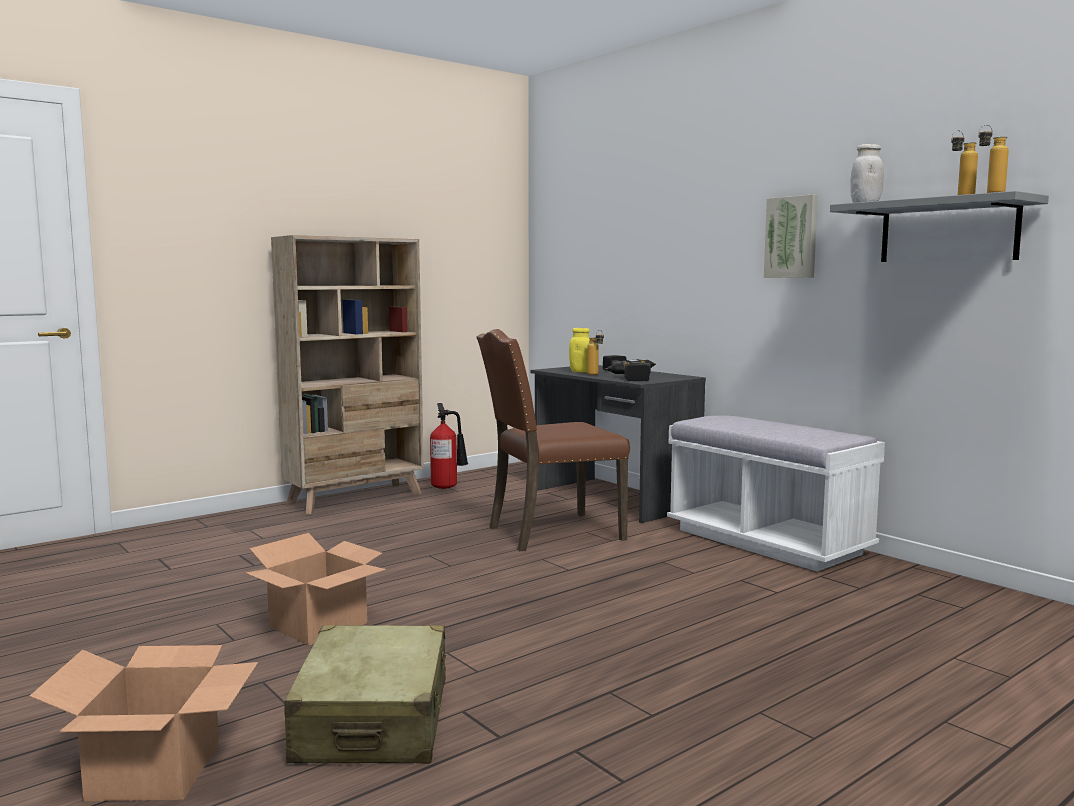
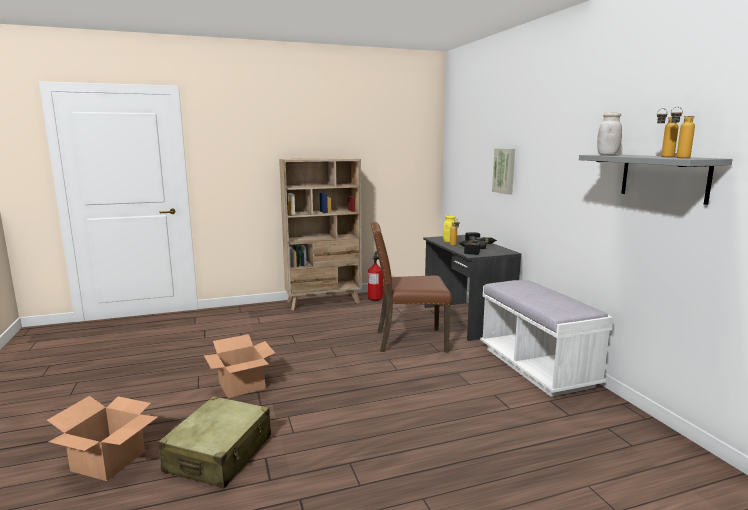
camera: 20 degrees right, 5 degrees up
(792, 237) = (572, 169): picture -> picture (505, 170)

